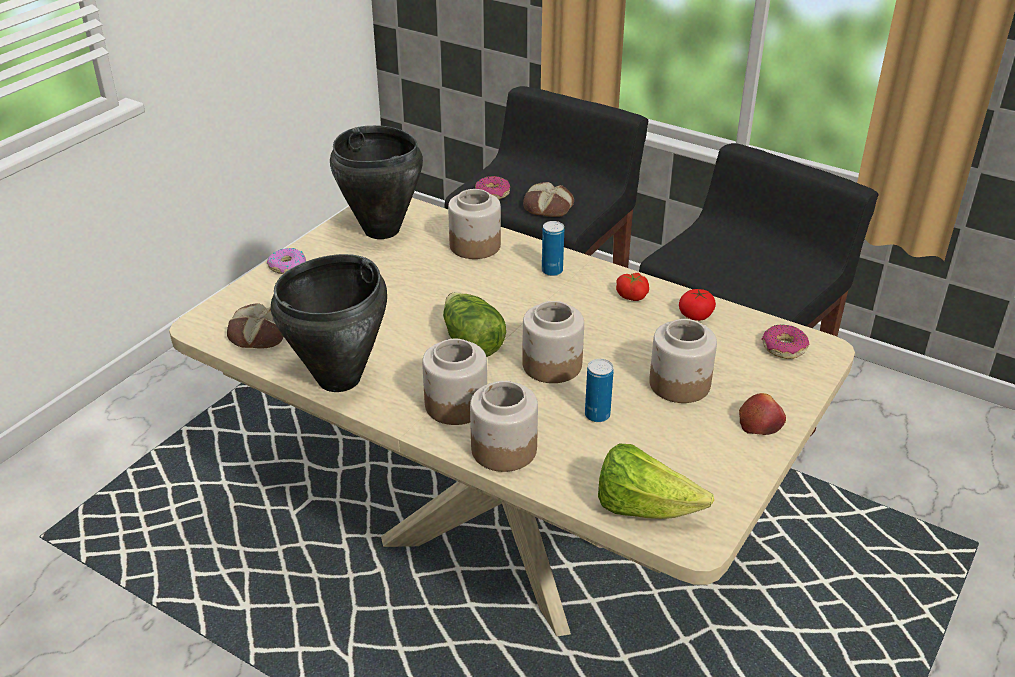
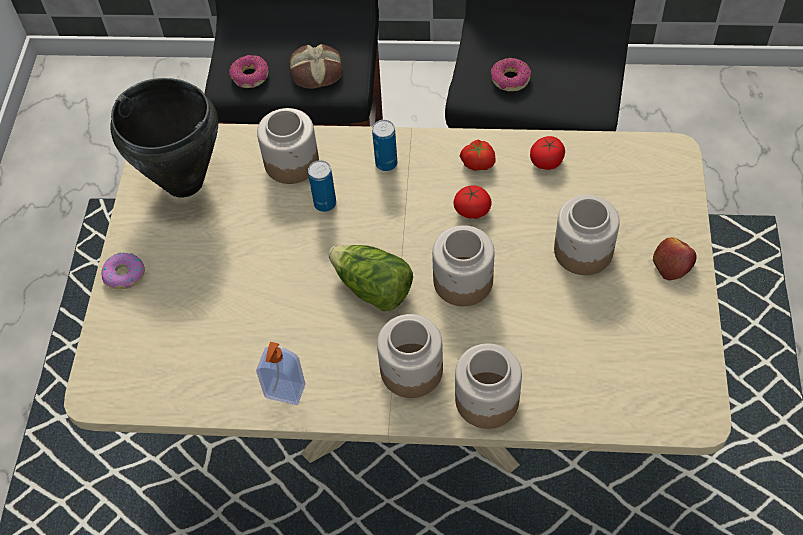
camera: 25 degrees left, 20 degrees up
(258, 335) = (164, 377): bread -> none
(340, 379) = (284, 392): black cooking pot -> soap dispenser
(597, 415) = (538, 321): can -> can (325, 203)
(600, 323) = (472, 210): none -> tomato
(643, 508) = (639, 404): lettuce -> none
(783, 348) = (641, 167): donut -> donut (510, 80)

